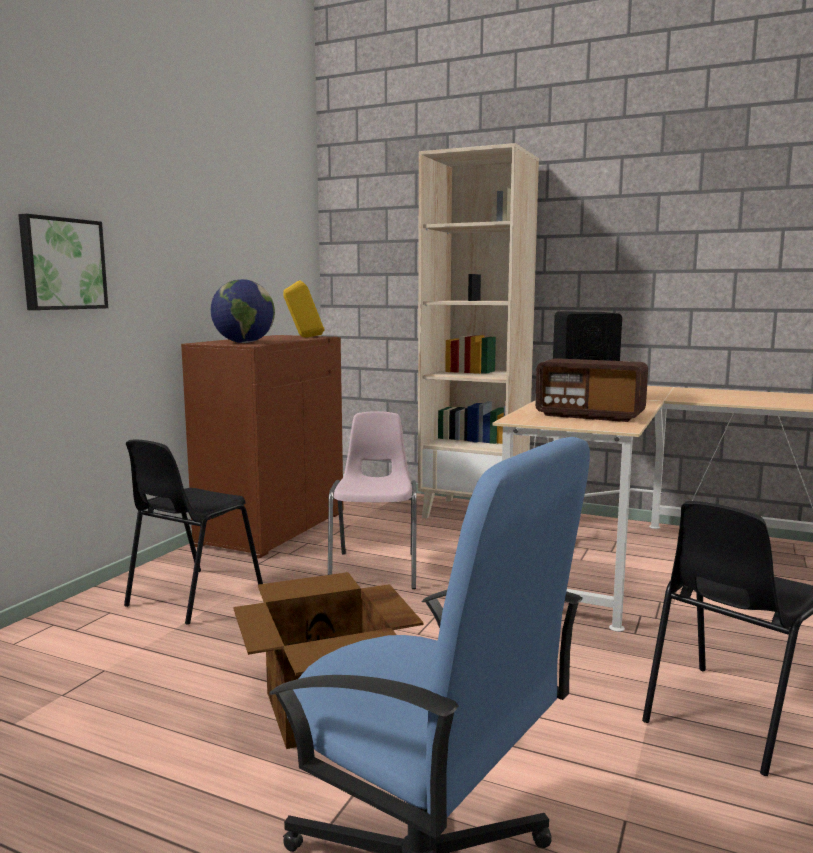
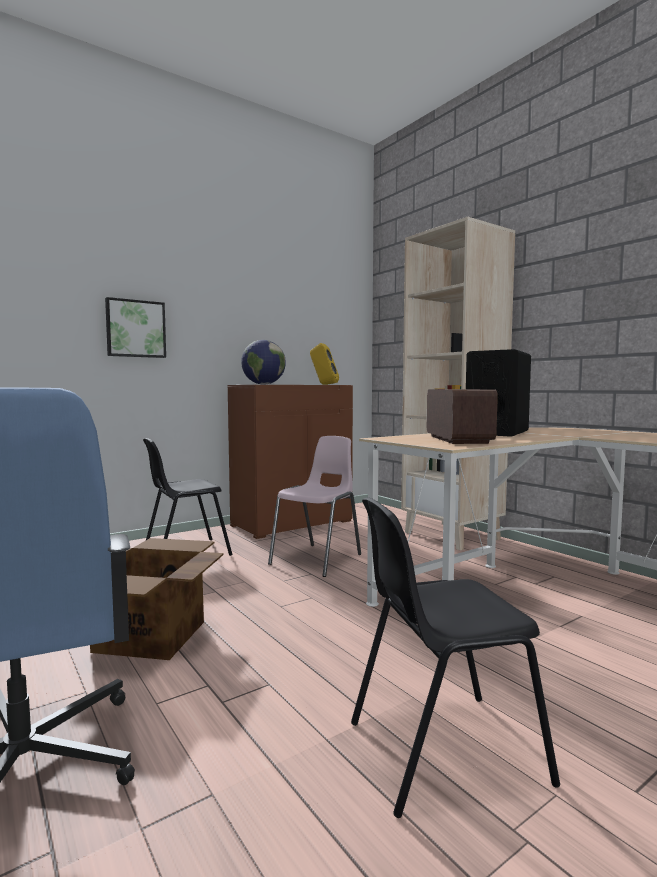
camera: 30 degrees right, 5 degrees down
(590, 415) = (457, 439): radio -> radio turned 150 degrees counterclockwise

